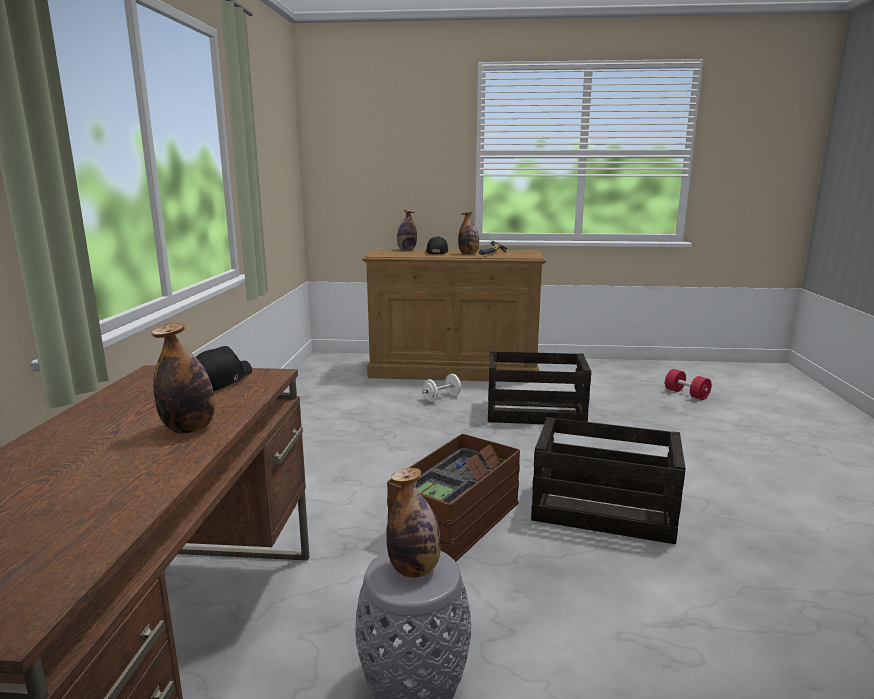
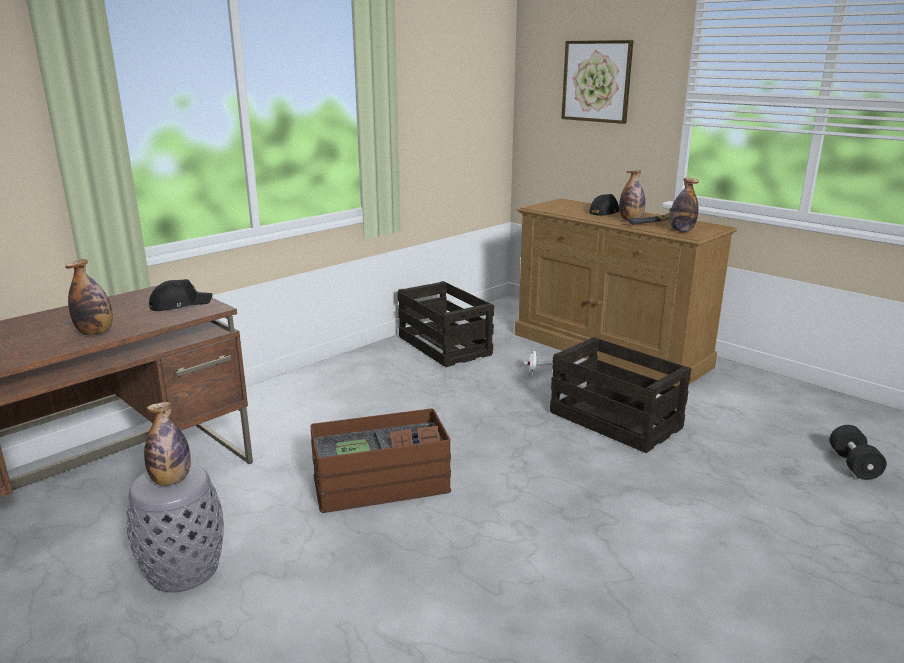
camera: 40 degrees right, 5 degrees up
(391, 144) = (596, 81): none -> picture
(406, 250) = (584, 204): bottle -> bottle (681, 231)
(604, 510) = (510, 534): crate -> crate (445, 346)
(686, 394) = (853, 465): red dumbbell -> black dumbbell

